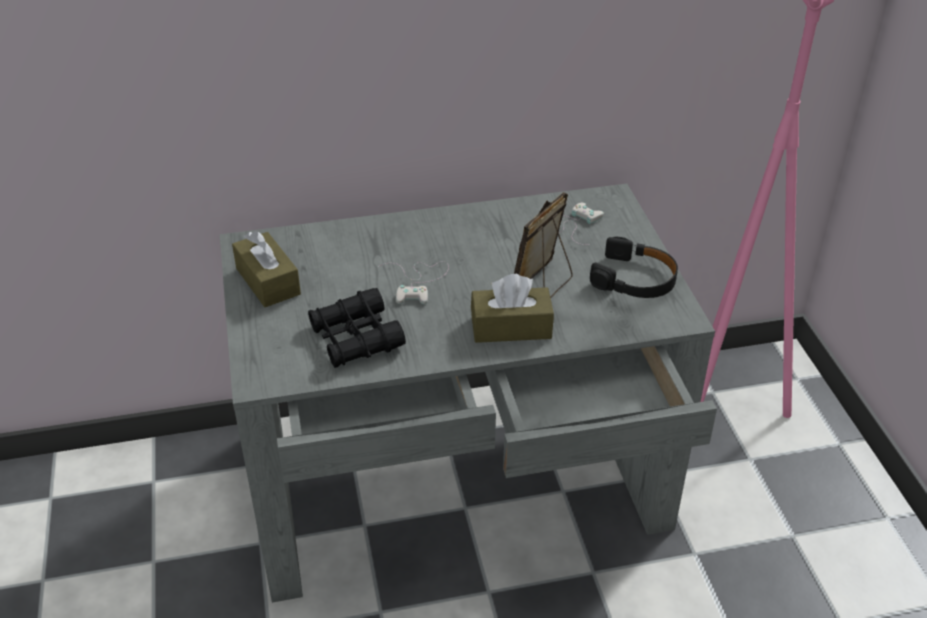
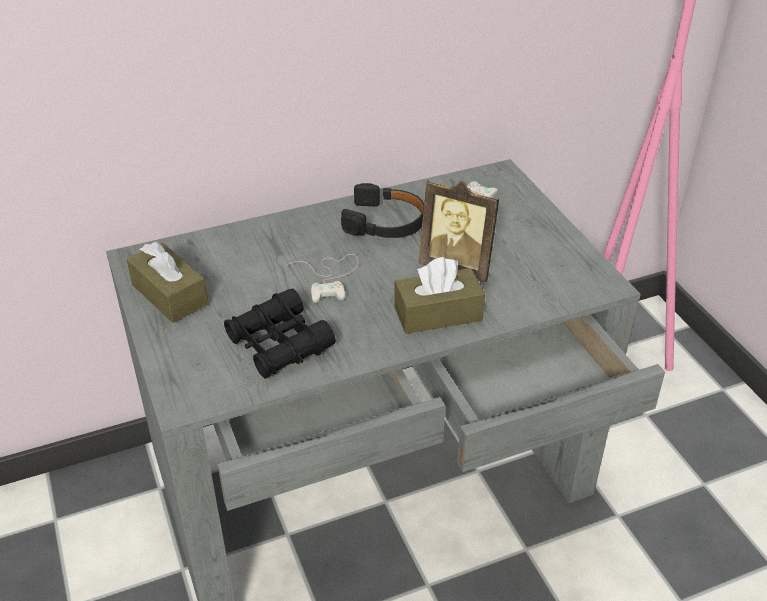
camera: 10 degrees left, 0 degrees up
(543, 284) = (458, 266): picture frame -> picture frame turned 90 degrees counterclockwise
(635, 279) = (547, 251): black headphones -> black headphones (385, 222)

